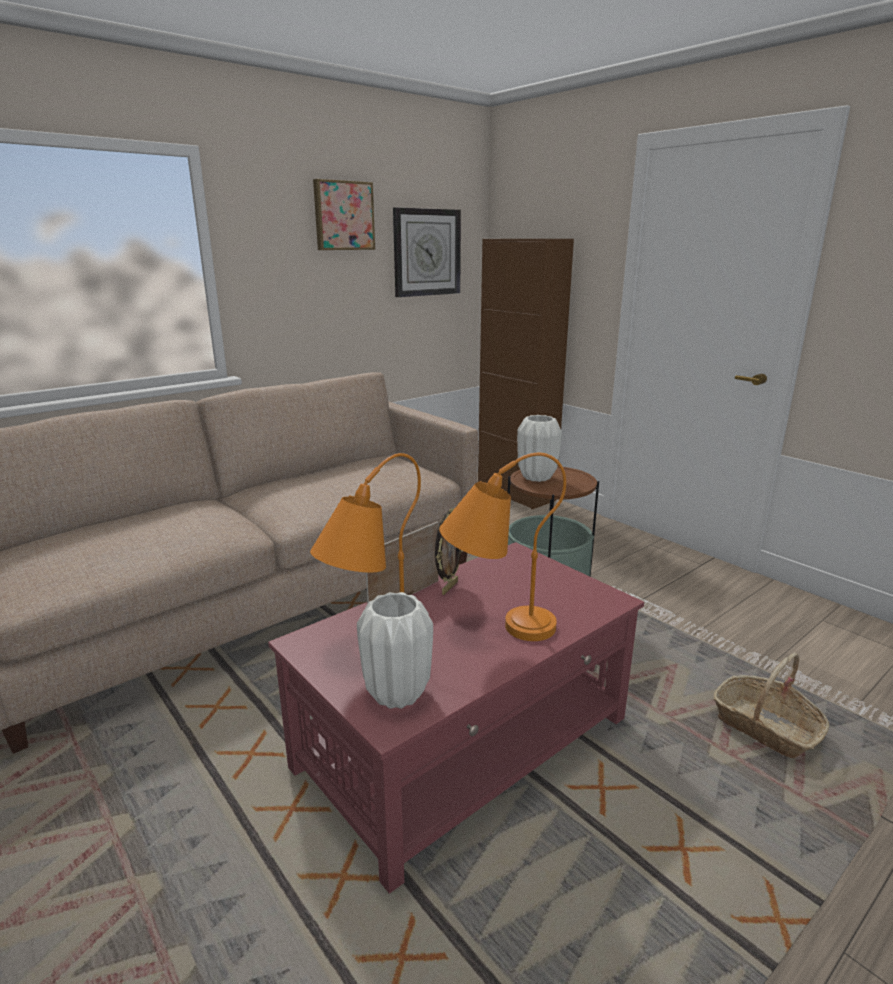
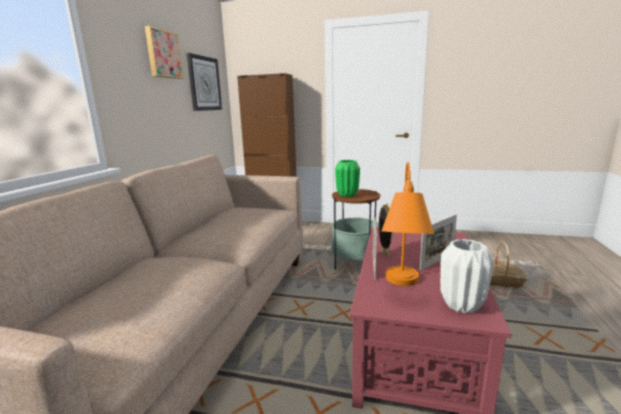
camera: 35 degrees left, 5 degrees down
(495, 627) = (437, 261): orange table lamp -> picture frame
(536, 477) = (347, 195): white vase -> green vase

